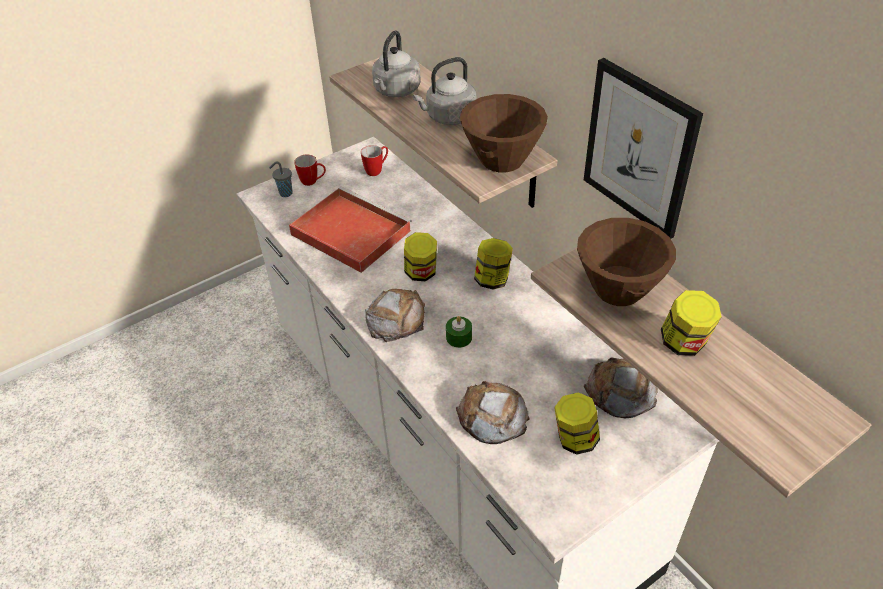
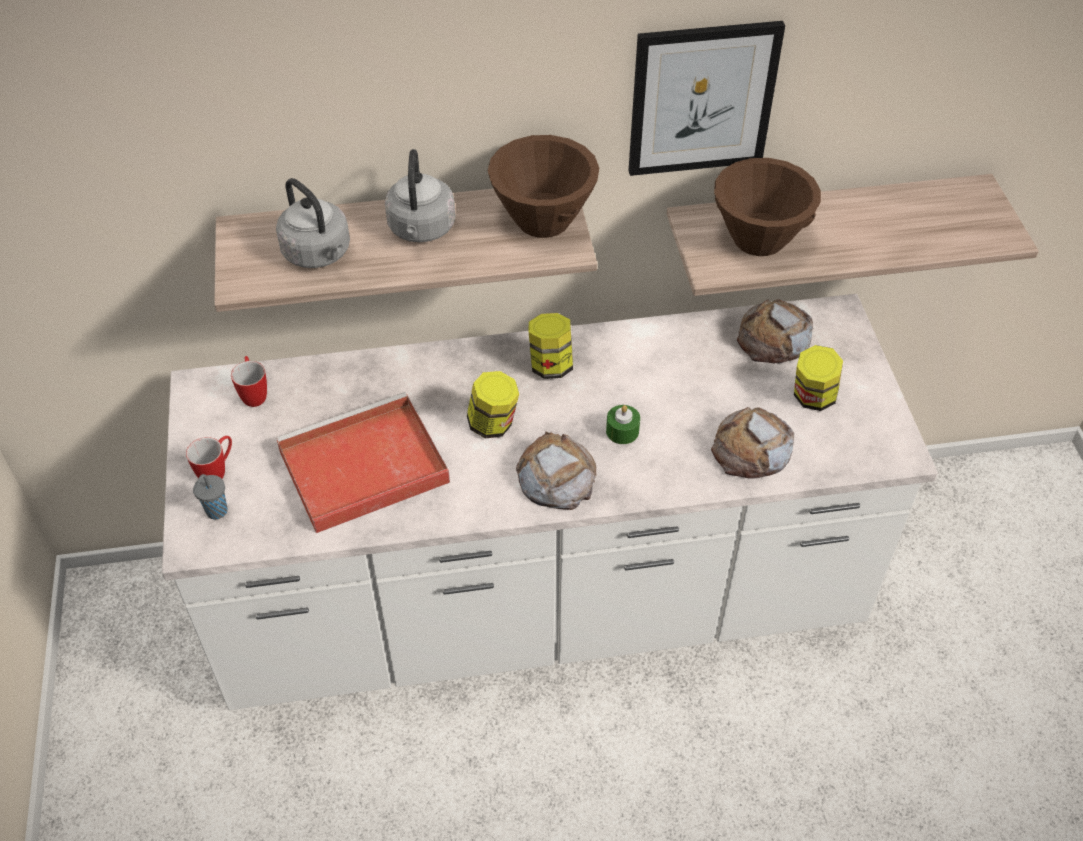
camera: 65 degrees left, 5 degrees up
(684, 343) = (853, 230): jar -> none

